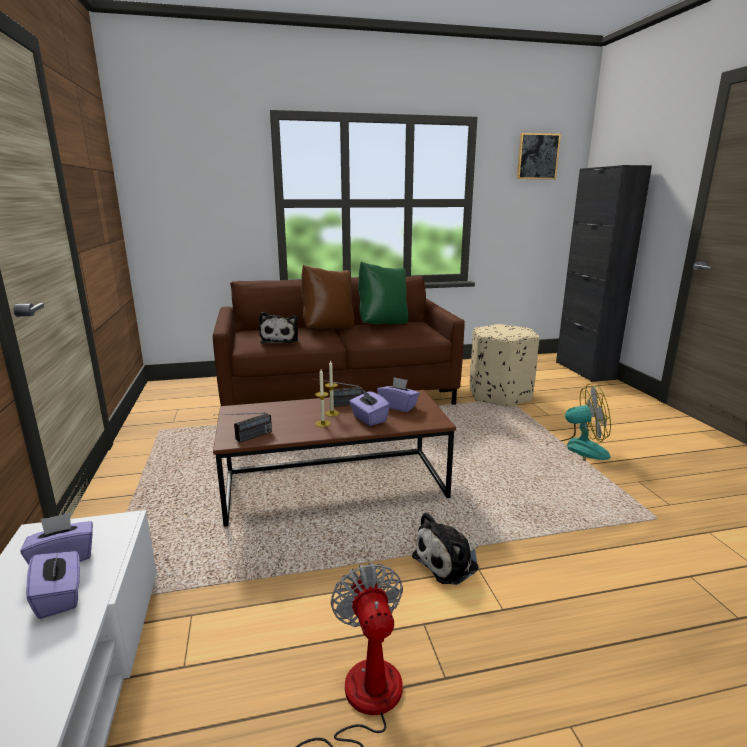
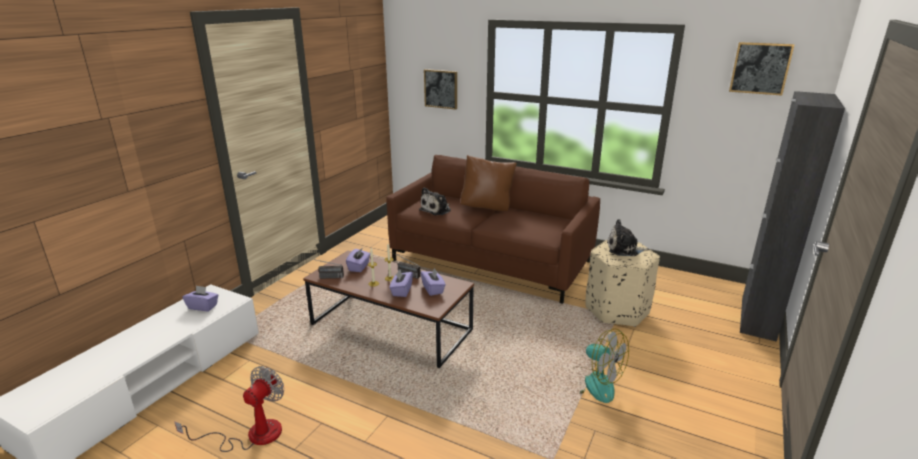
camera: 40 degrees right, 5 degrees up
(60, 596) = (183, 322): purple tissue box -> purple tissue box (359, 267)
(209, 202) = (441, 89): none -> picture
(383, 324) = (531, 215): green pillow -> none
(449, 562) = (379, 403): plush toy -> plush toy (624, 249)

